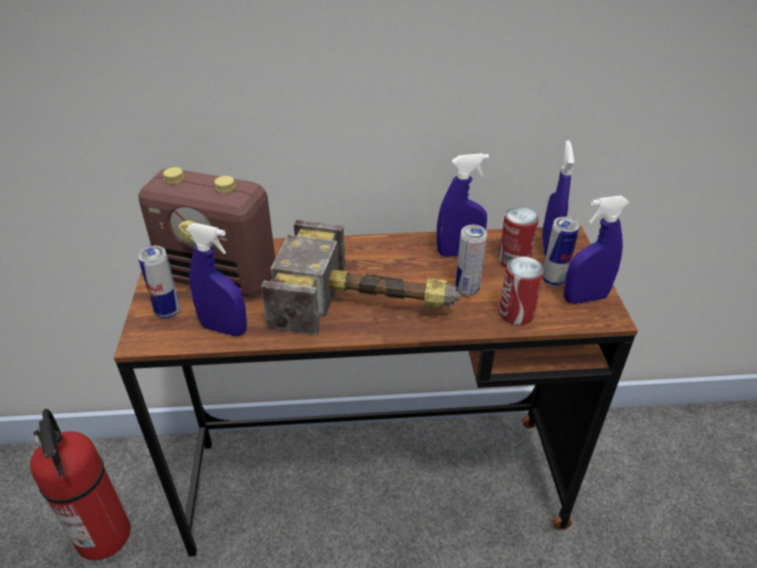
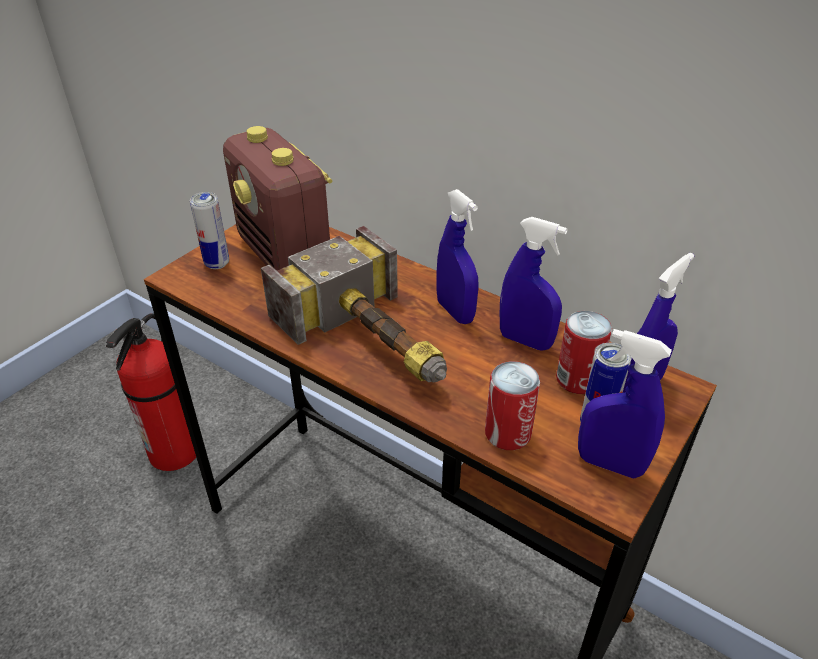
camera: 40 degrees right, 0 degrees up
(224, 329) = (238, 299): blue spray bottle -> blue spray bottle (455, 312)
(467, 289) = (486, 380): can -> none

